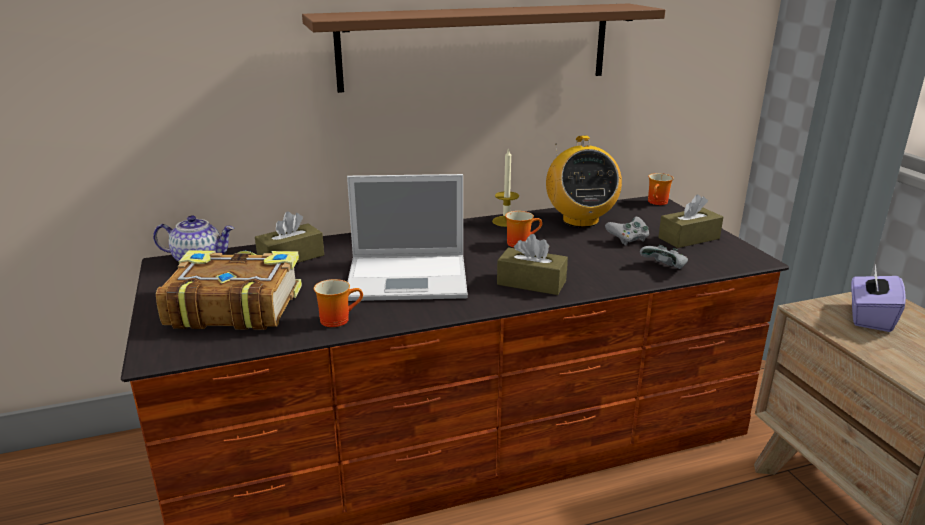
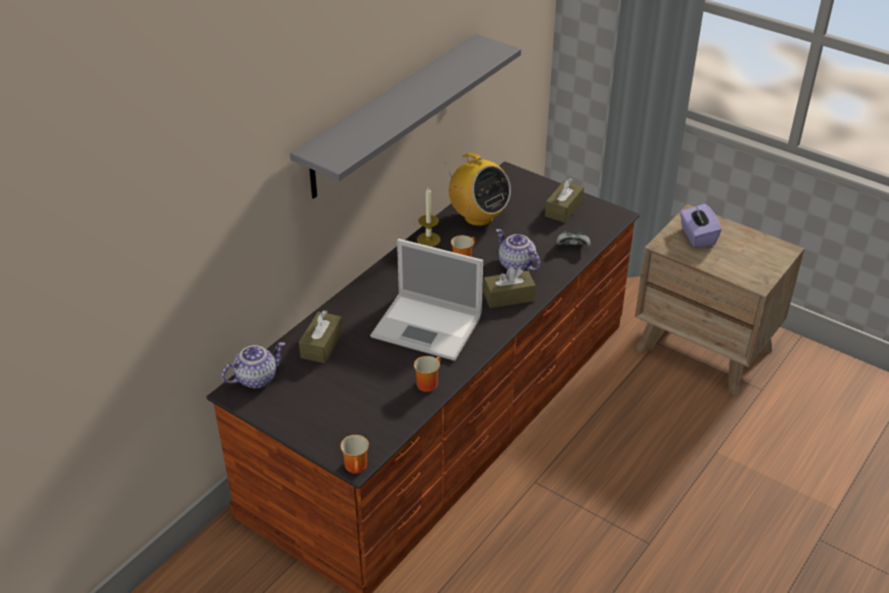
camera: 35 degrees left, 15 degrees up
(233, 306) = (347, 405): book -> none
(410, 278) = (429, 327): laptop -> laptop turned 60 degrees clockwise
(476, 46) = (391, 115): brown shelf -> grey shelf
(574, 262) = (515, 265): none -> teapot
(627, 240) = (528, 227): grey game controller -> none
(658, 203) = (512, 173): mug -> mug (358, 467)

